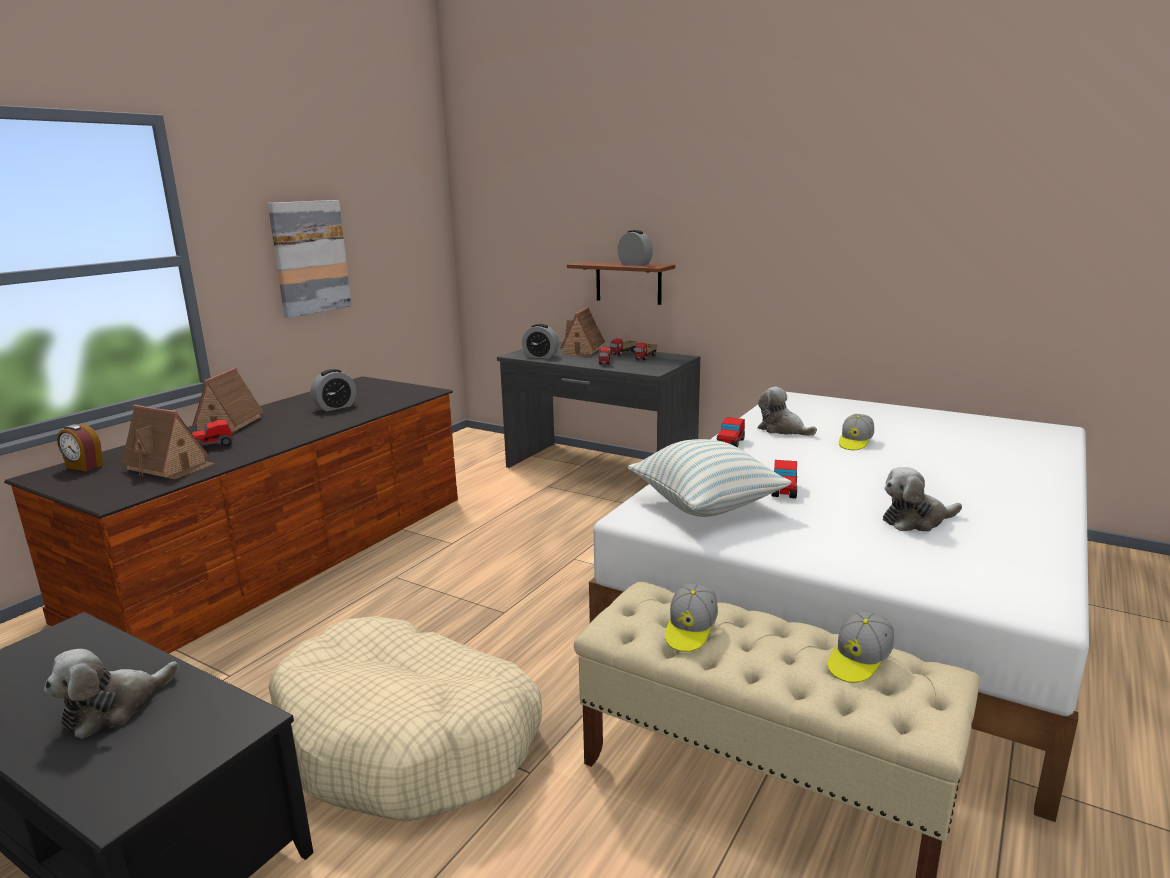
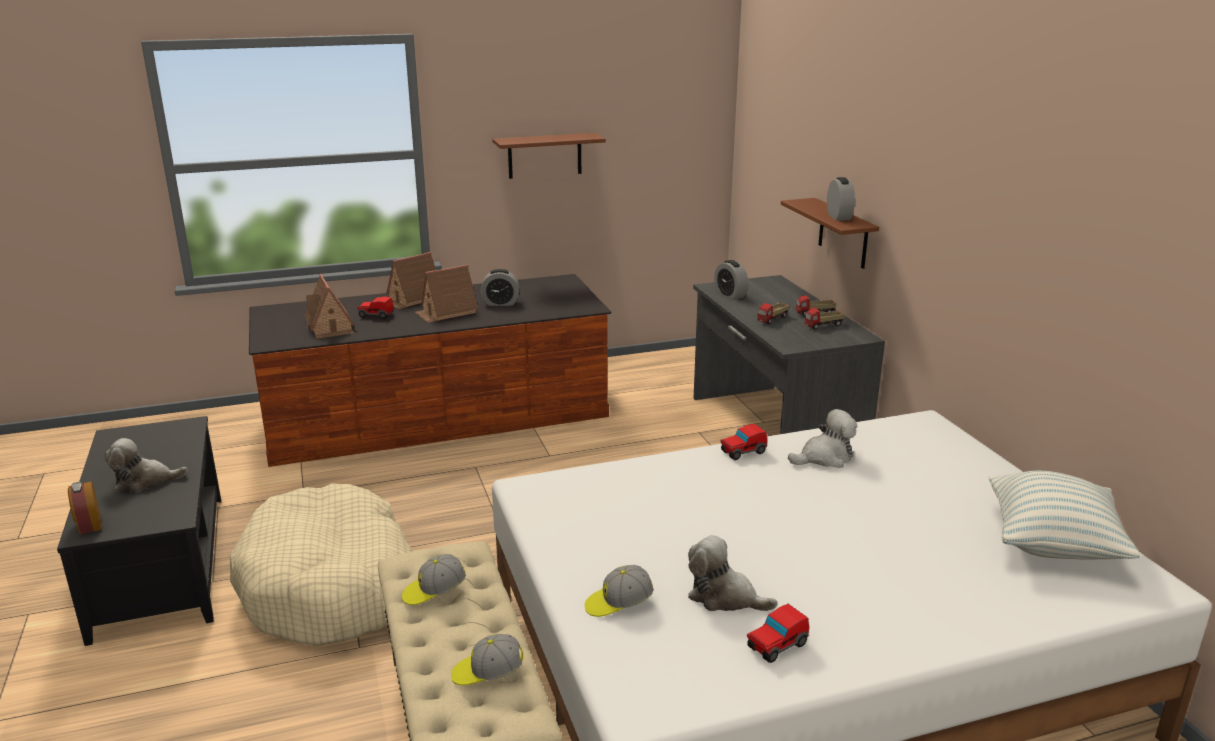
camera: 40 degrees right, 5 degrees up
(84, 467) = (294, 310): alarm clock -> alarm clock (89, 525)
(310, 257) = (544, 155): picture -> brown shelf
(582, 350) = (783, 298): toy house -> toy house (446, 312)
(706, 506) = (592, 502): pillow -> pillow (1052, 544)
(782, 429) = (824, 458): plush toy -> plush toy turned 75 degrees clockwise
(784, 491) = (681, 518): toy car -> toy car (776, 646)
(855, 442) = (863, 501): cap -> cap (618, 604)

